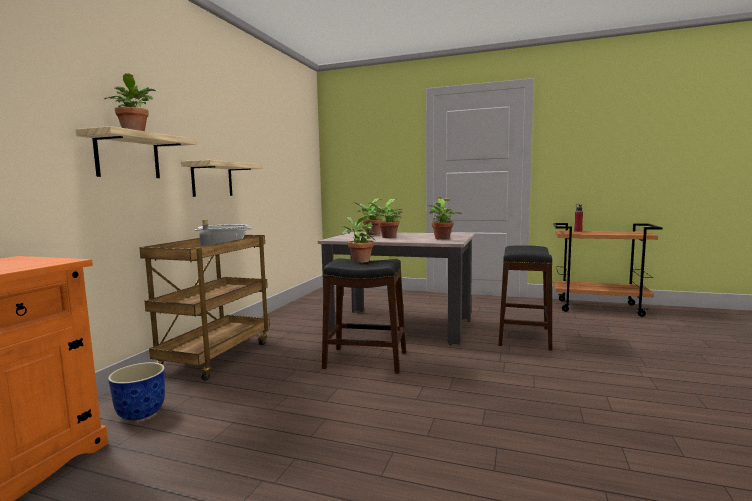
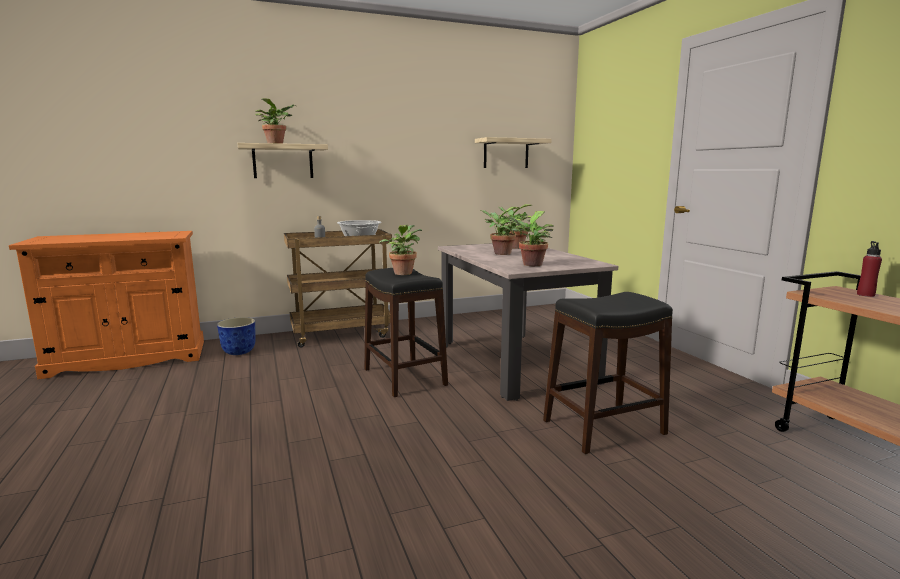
camera: 50 degrees right, 5 degrees up
(212, 179) = (377, 177): shelf -> shelf (506, 153)

